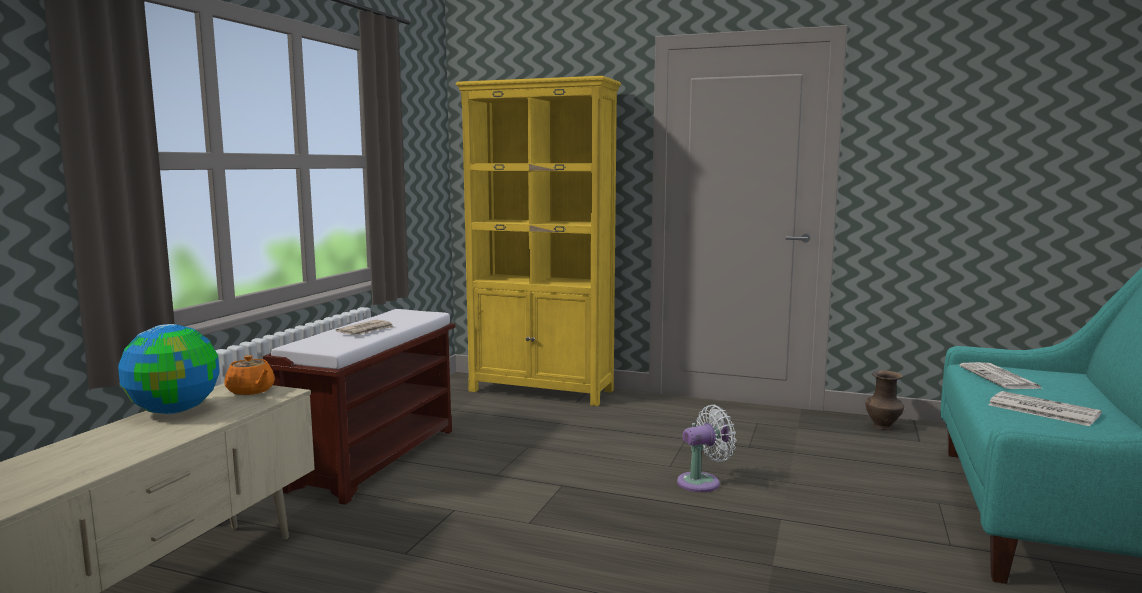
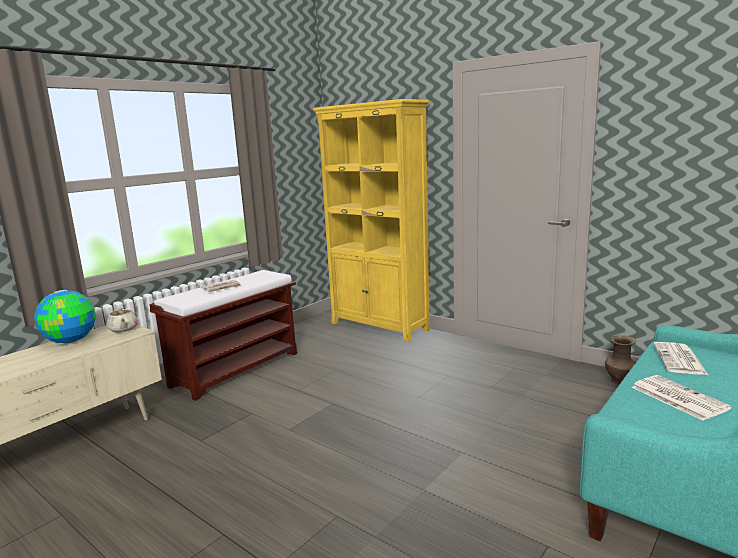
camera: 20 degrees right, 5 degrees up
(251, 391) = (123, 329): orange teapot -> beige teapot
(702, 482) = (430, 413): white fan -> none

